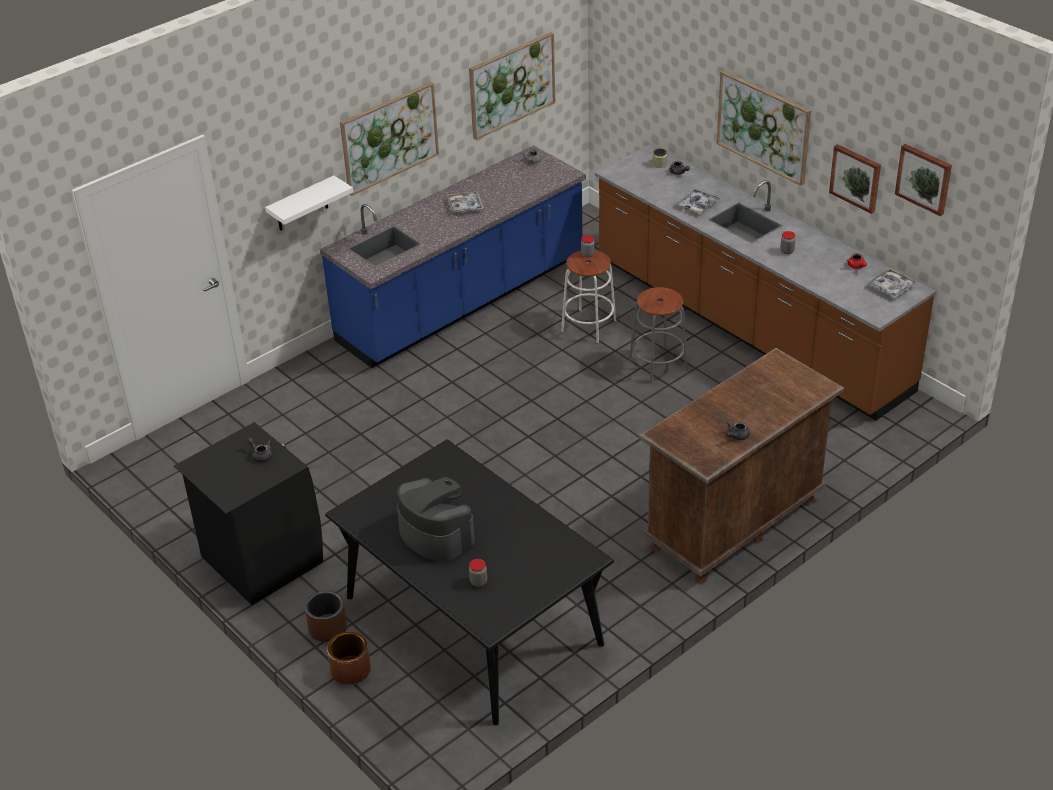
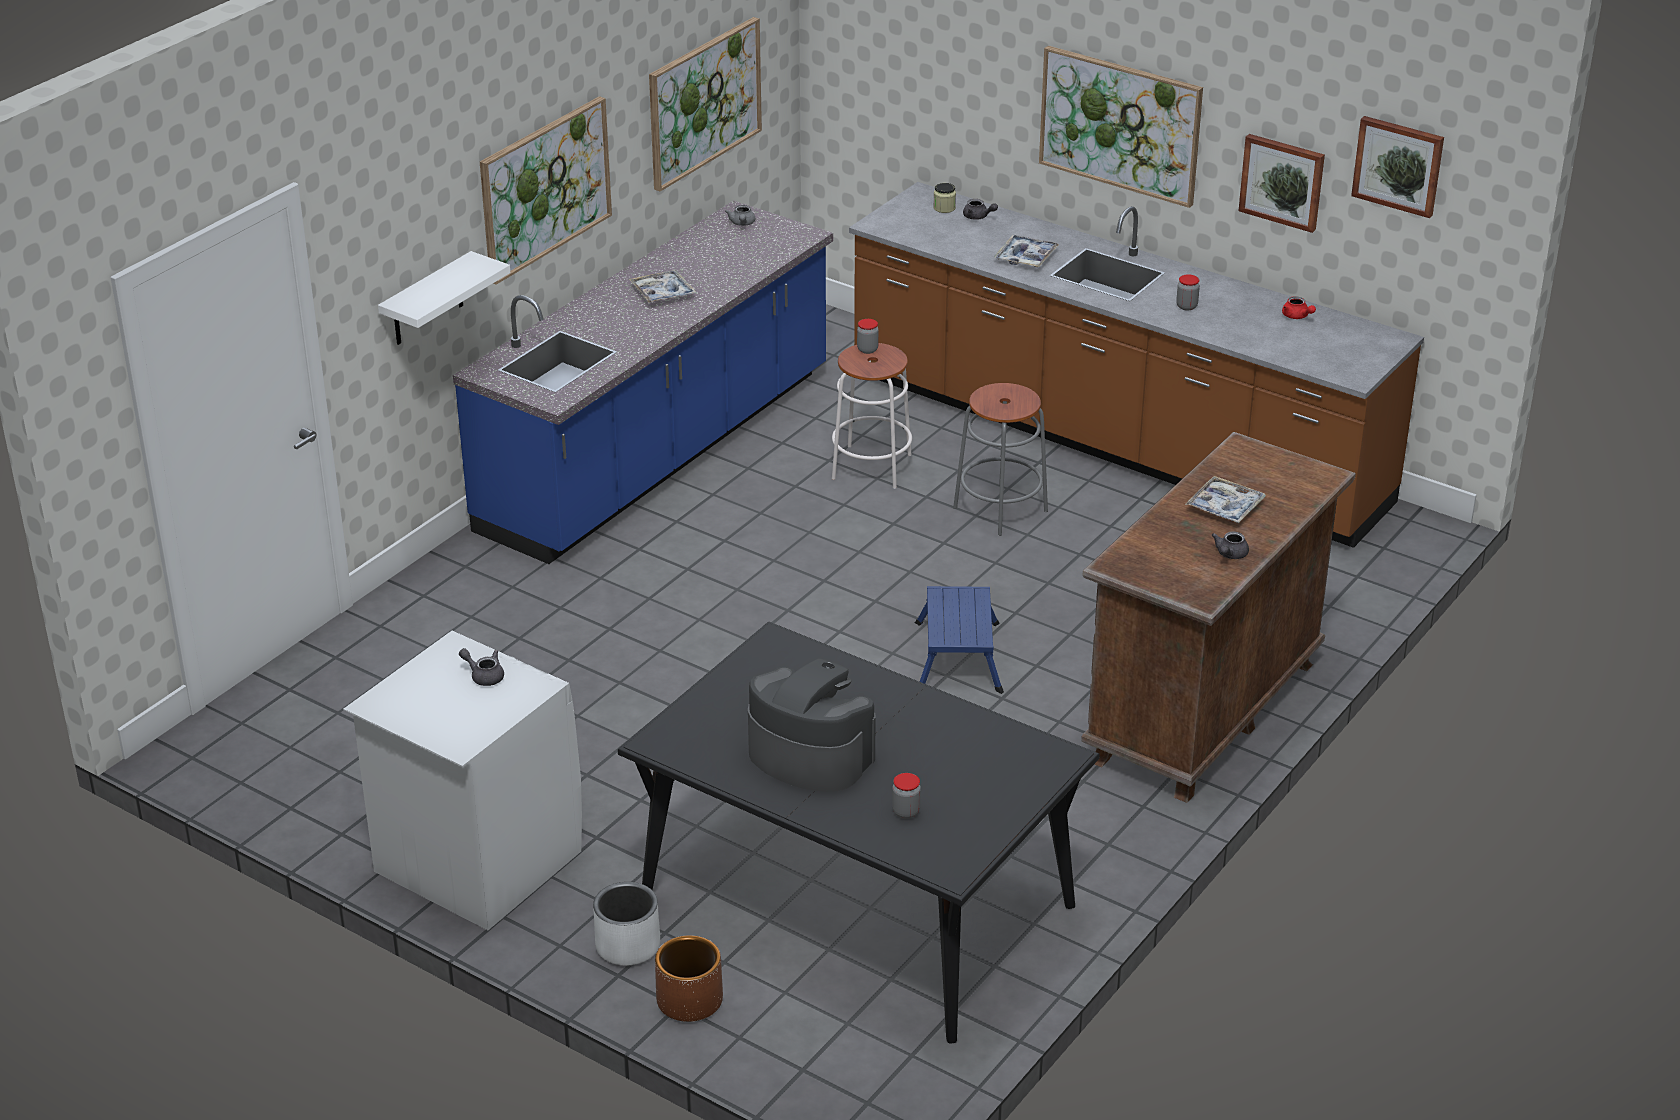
camera: 15 degrees left, 5 degrees down
(260, 559) = (474, 862): black washing machine -> white washing machine
(327, 628) = (627, 945): brown planter -> white planter
(594, 464) = (958, 657): none -> blue step ladder
(891, 287) = (1359, 338): tray -> tray (1225, 507)

